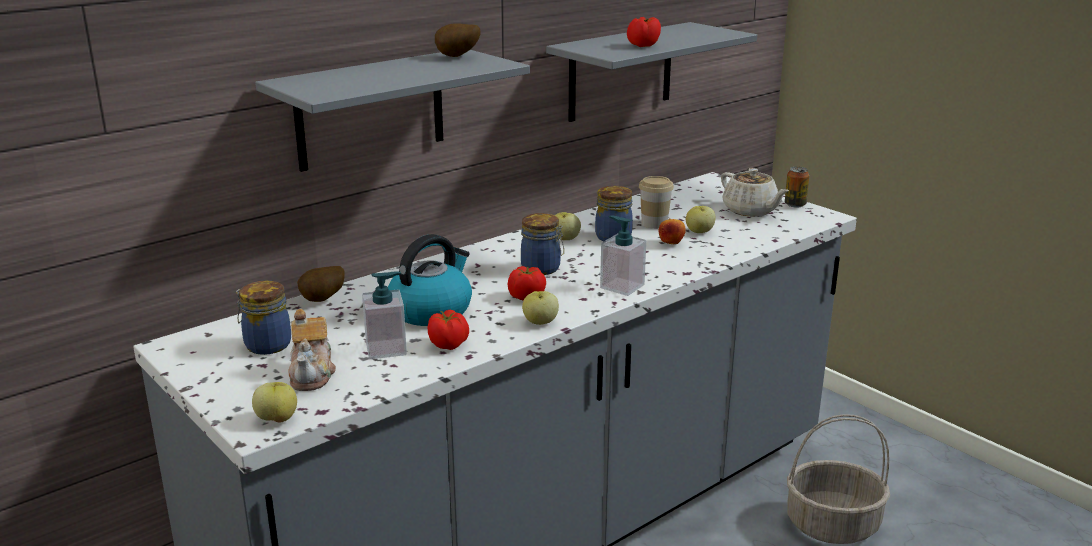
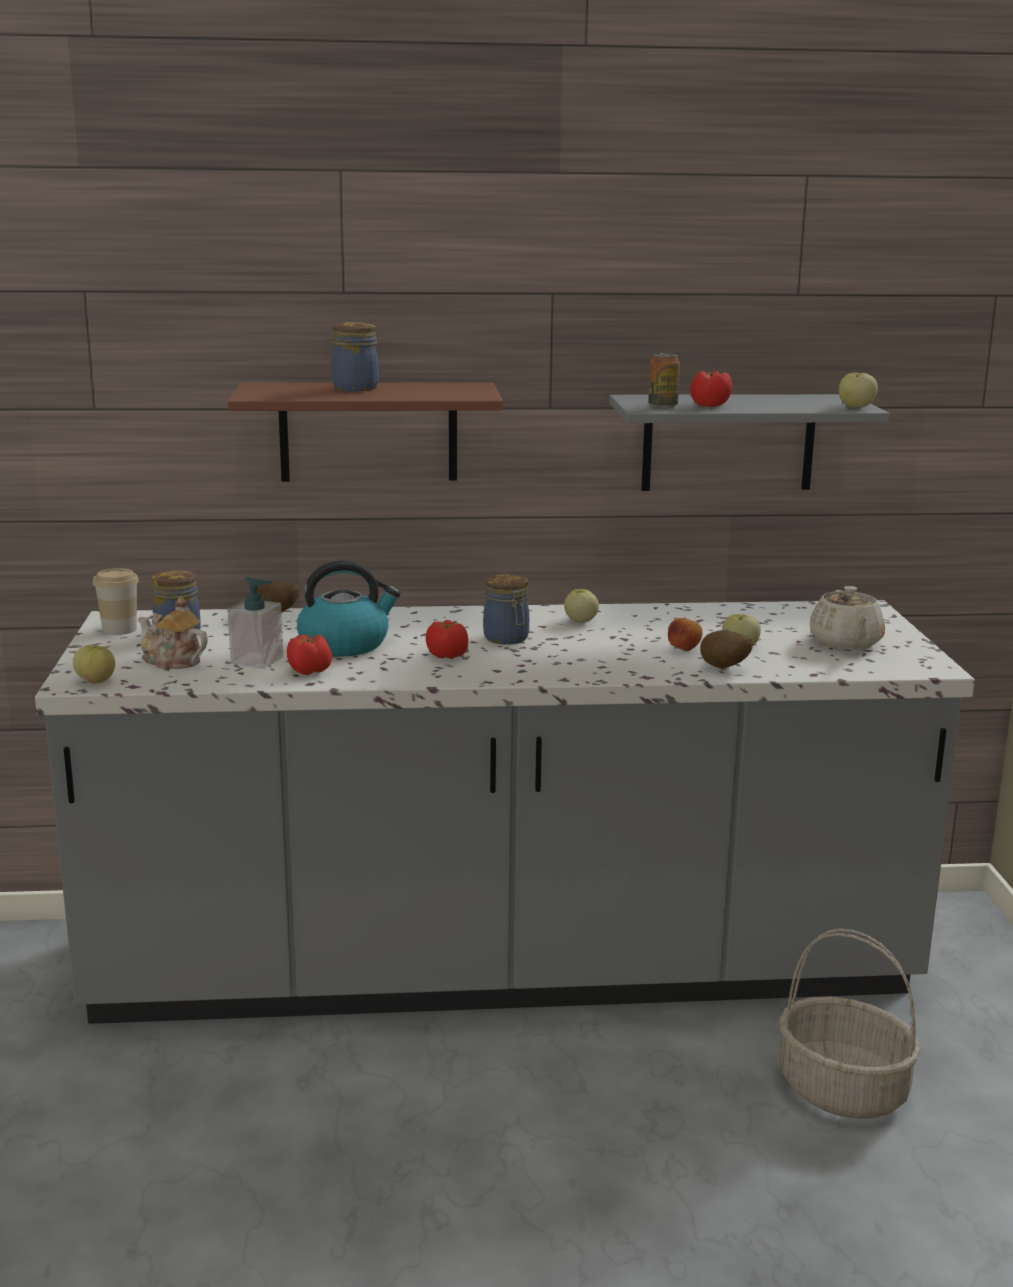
camera: 35 degrees right, 5 degrees down
(312, 374) = (172, 661): teapot -> teapot turned 90 degrees clockwise
(370, 109) = (368, 431): grey shelf -> brown shelf
(457, 57) = (457, 387): potato -> potato (723, 668)
(540, 322) = (419, 677): apple -> apple (855, 407)
(612, 236) = (634, 630): jar -> jar (356, 388)
(622, 286) = (554, 670): soap dispenser -> none
(654, 224) = (704, 630): cup -> cup (119, 629)
(795, 204) = (917, 650): can -> can (663, 406)

